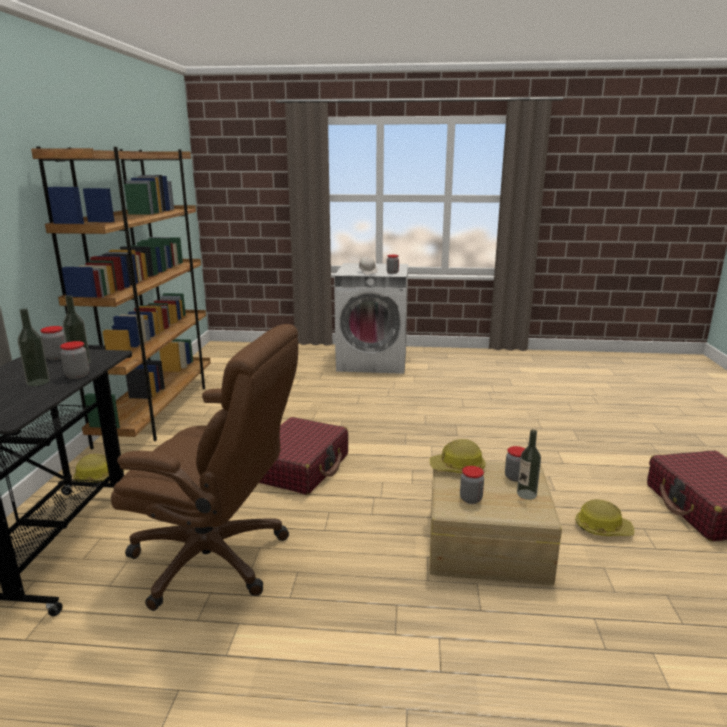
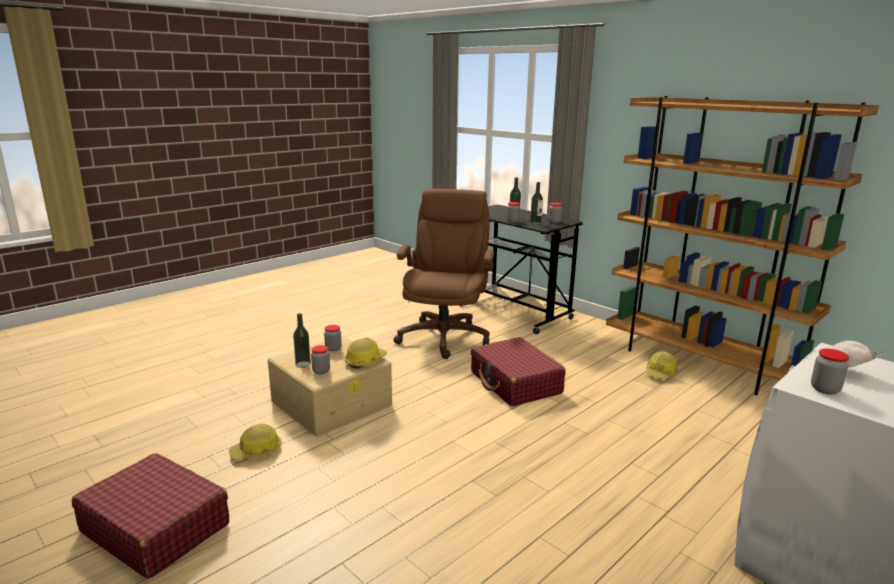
camera: 130 degrees right, 0 degrees up
(99, 478) = (583, 328): hard hat -> hard hat (660, 373)
(219, 561) = (445, 335): brown office chair -> brown office chair turned 135 degrees clockwise

